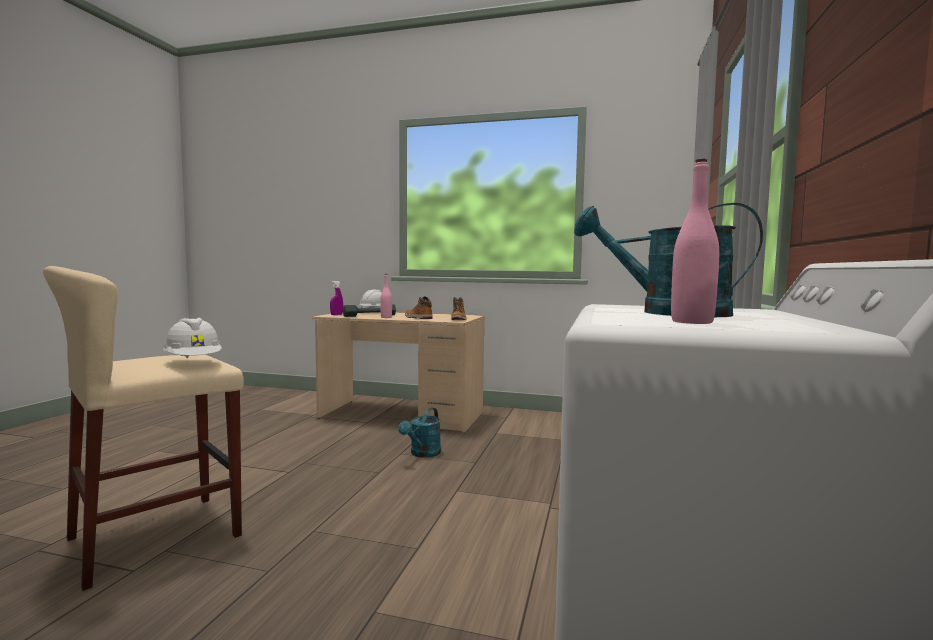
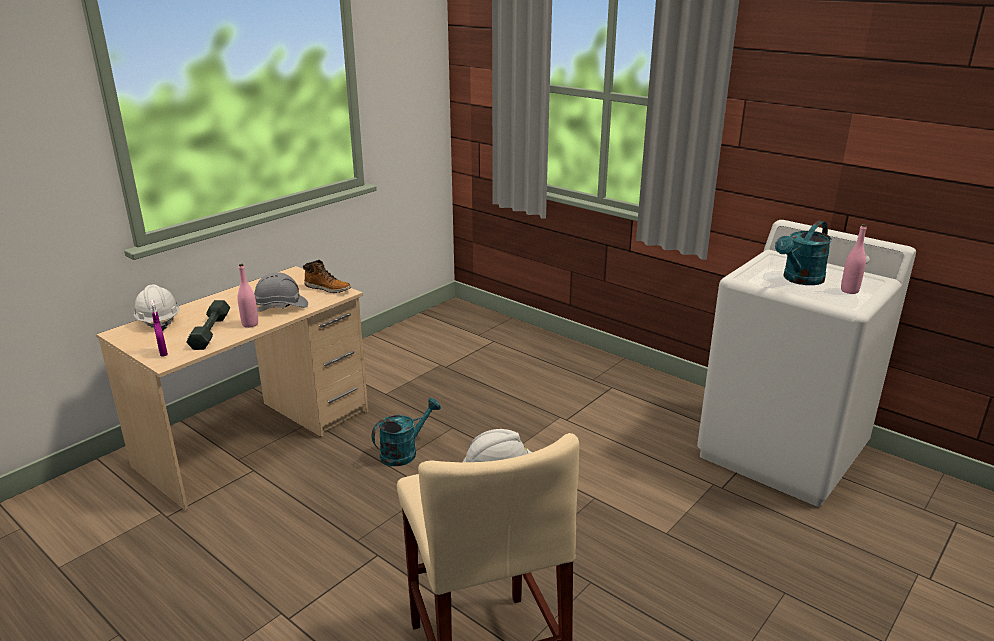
camera: 65 degrees left, 20 degrees up
(418, 318) = (281, 306): boot -> grey hard hat
(423, 454) = (404, 452): turquoise watering can -> turquoise watering can turned 90 degrees counterclockwise

